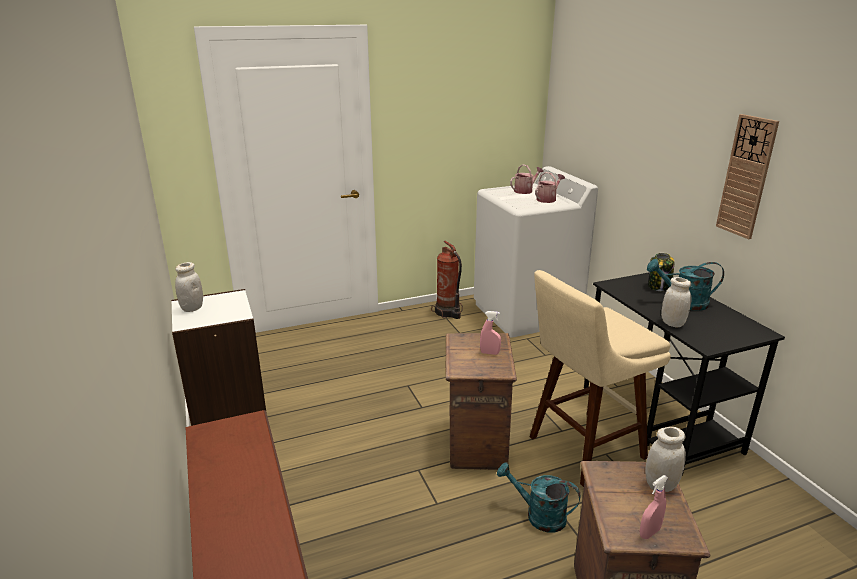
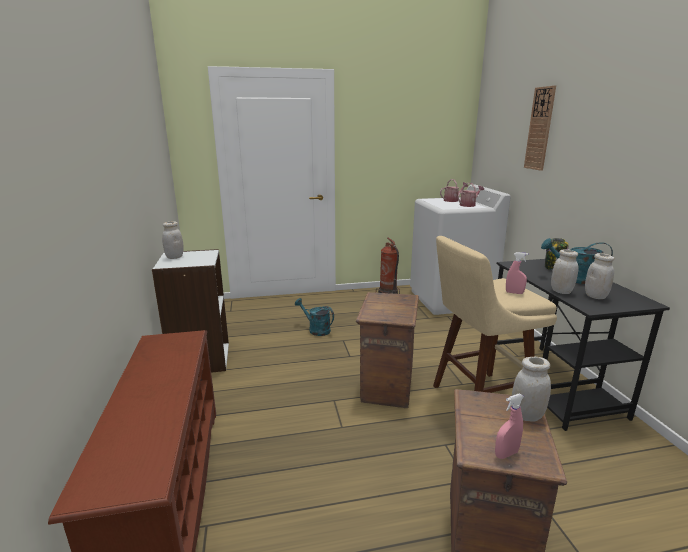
camera: 10 degrees right, 5 degrees down
(489, 353) = (398, 306): pink spray bottle -> pink spray bottle (514, 293)
(538, 515) = (427, 447): turquoise watering can -> turquoise watering can (316, 330)
(709, 328) = (595, 296): none -> white jar
(746, 177) = (634, 166): wall clock -> wall clock (540, 129)

